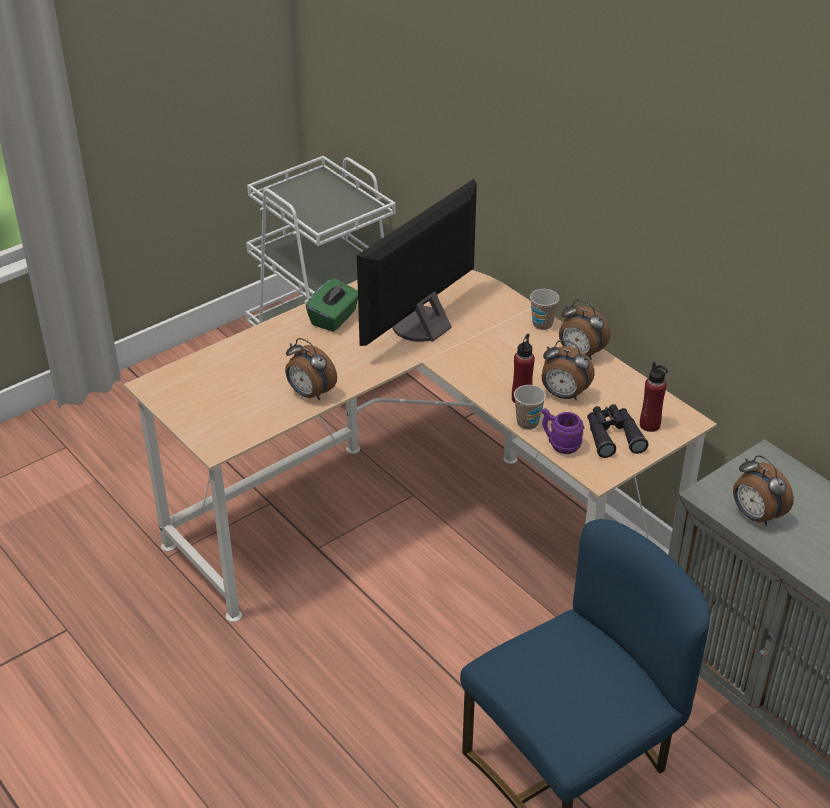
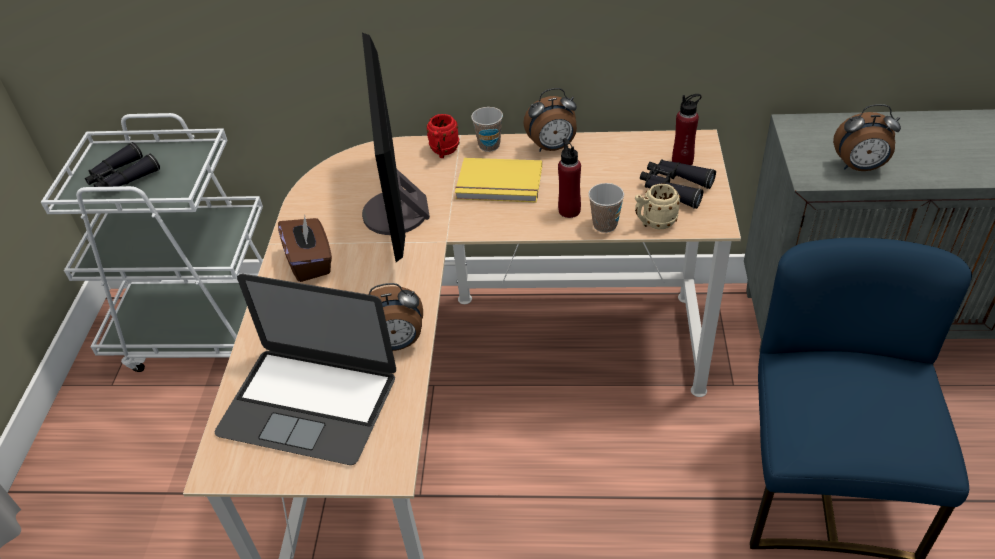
camera: 45 degrees left, 5 degrees up
(228, 389) = (309, 404): none -> laptop
(309, 199) = (122, 177): none -> black binoculars
(334, 318) = (310, 262): green tissue box -> brown tissue box
(507, 308) = (443, 152): none -> red mug
(507, 352) = (499, 184): none -> yellow book
(560, 445) = (654, 223): purple mug -> beige mug
(563, 395) = (593, 185): alarm clock -> none

